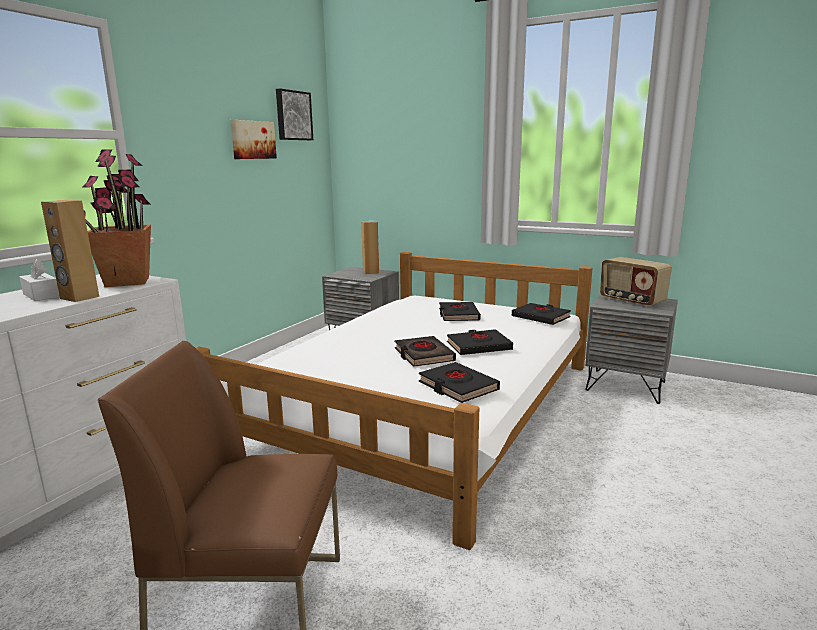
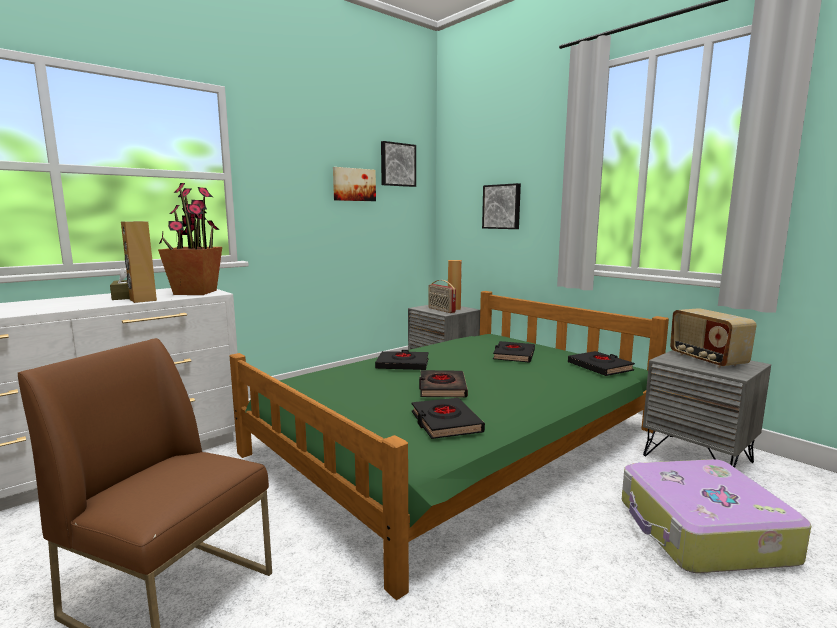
camera: 20 degrees right, 5 degrees down
(41, 295) = (124, 297): white tissue box -> brown tissue box
(360, 275) = (441, 310): none -> radio
(413, 162) = (502, 206): none -> picture
(425, 406) = (457, 442): white bed -> green bed
(478, 346) = (505, 387): black book -> black book (403, 364)
(659, 442) = (702, 532): none -> suitcase

